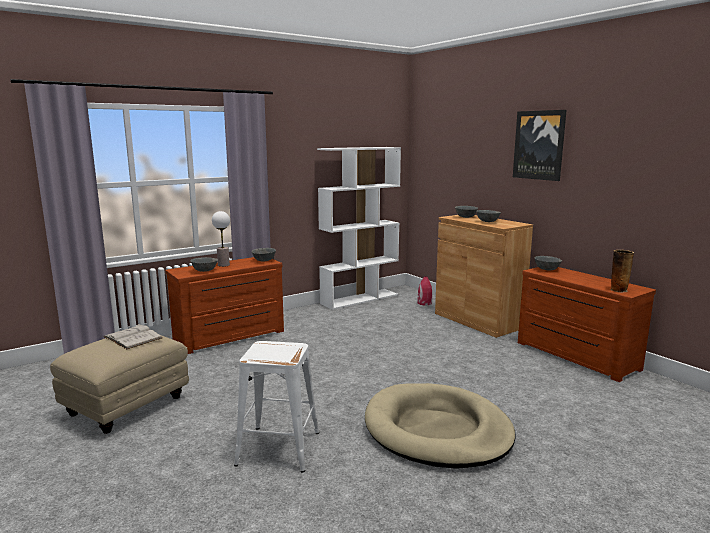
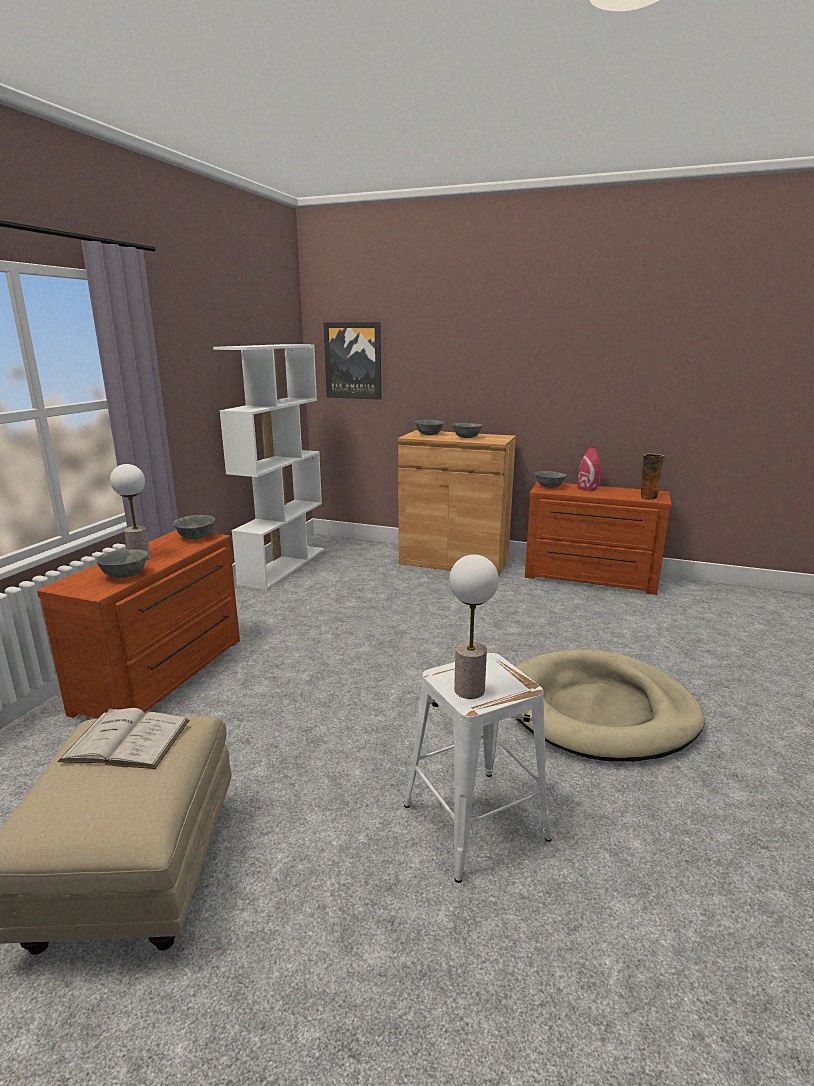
camera: 35 degrees left, 5 degrees up
(261, 353) = (469, 690): none -> table lamp
(424, 303) = (369, 553): red vase -> red vase (588, 488)
(539, 145) = (517, 338): picture -> picture (353, 361)

